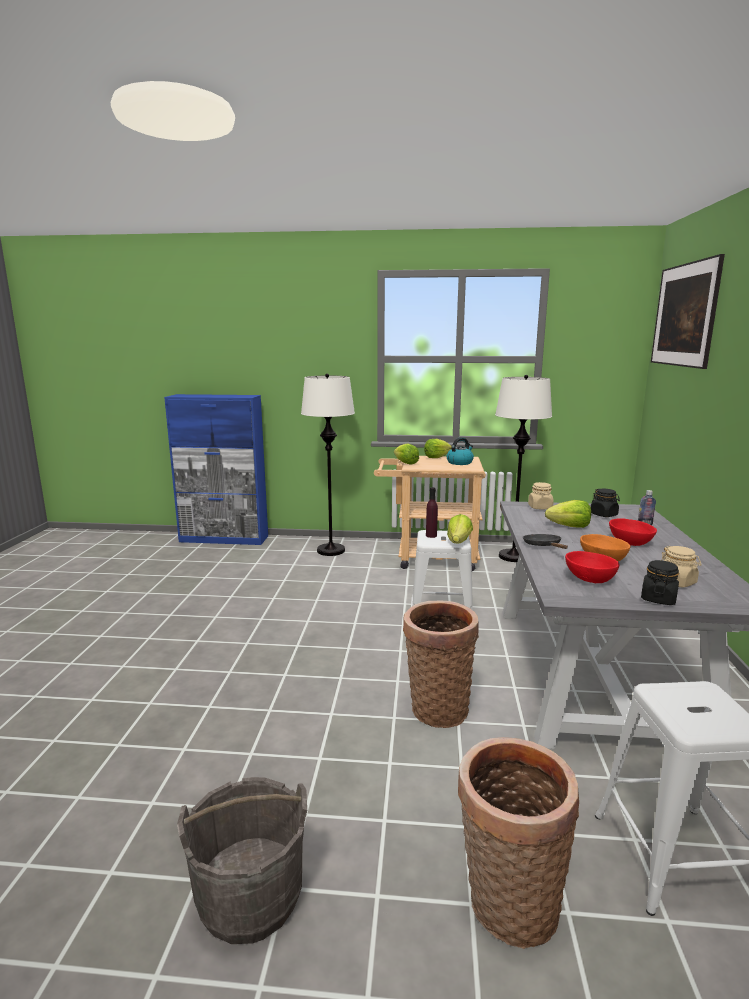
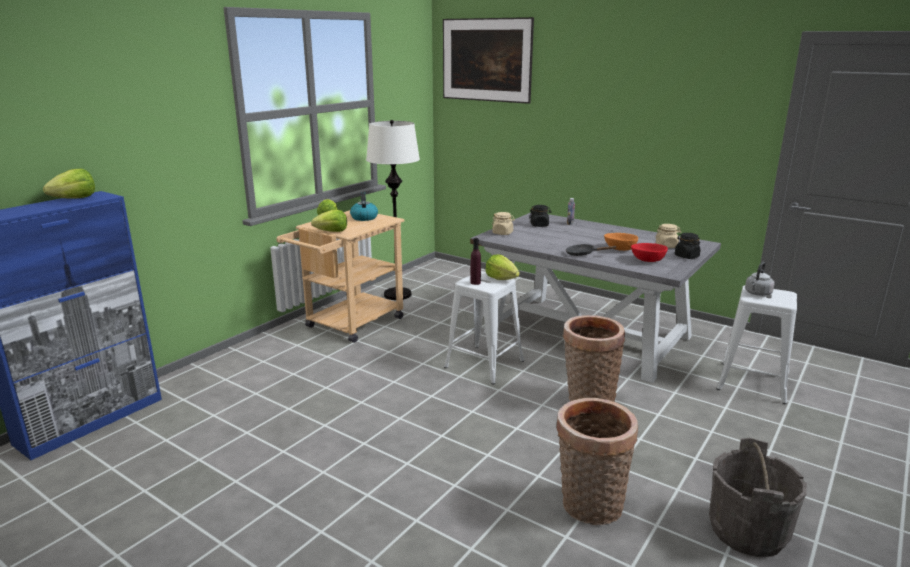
camera: 60 degrees left, 5 degrees up
(331, 550) = (254, 363): white floor lamp -> none
(507, 903) = (771, 439): basket -> basket (589, 507)
(569, 527) = (553, 238): lettuce -> lettuce (75, 199)
(630, 542) = (597, 235): red bowl -> none
(686, 696) = (757, 294): none -> grey kettle

